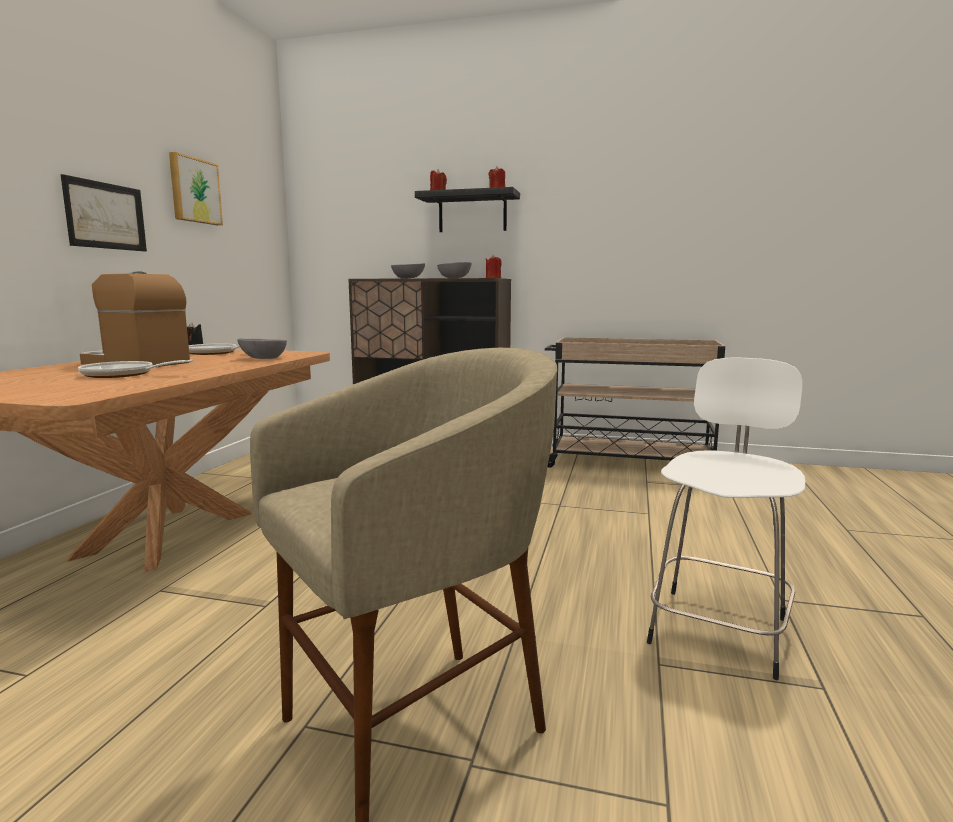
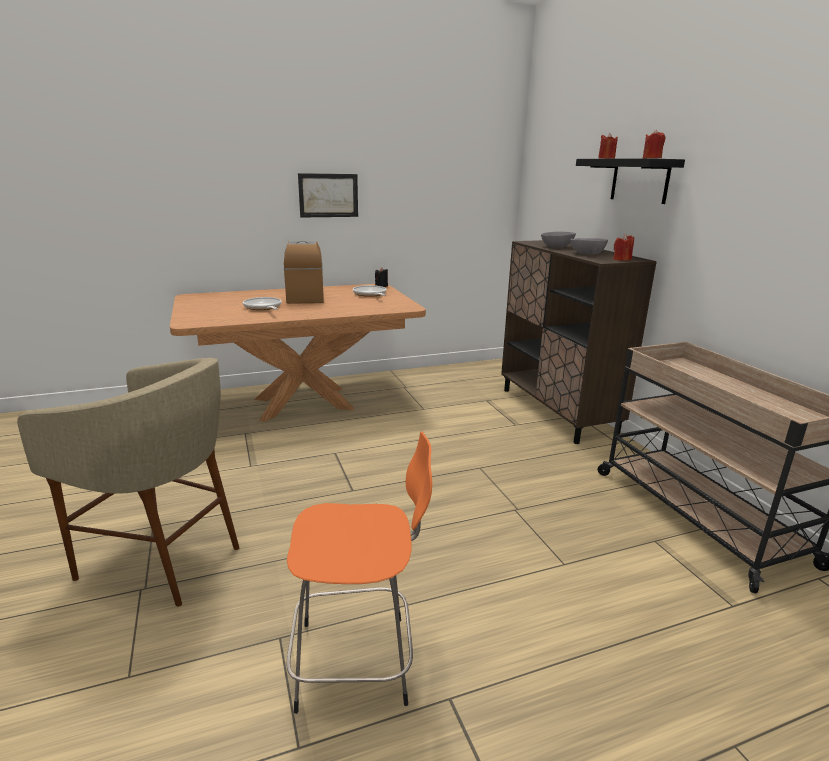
camera: 55 degrees right, 10 degrees up
(194, 190) = (409, 166): picture -> none
(263, 358) = (363, 308): grey bowl -> none
(719, 628) = (358, 661): white stool -> orange stool

